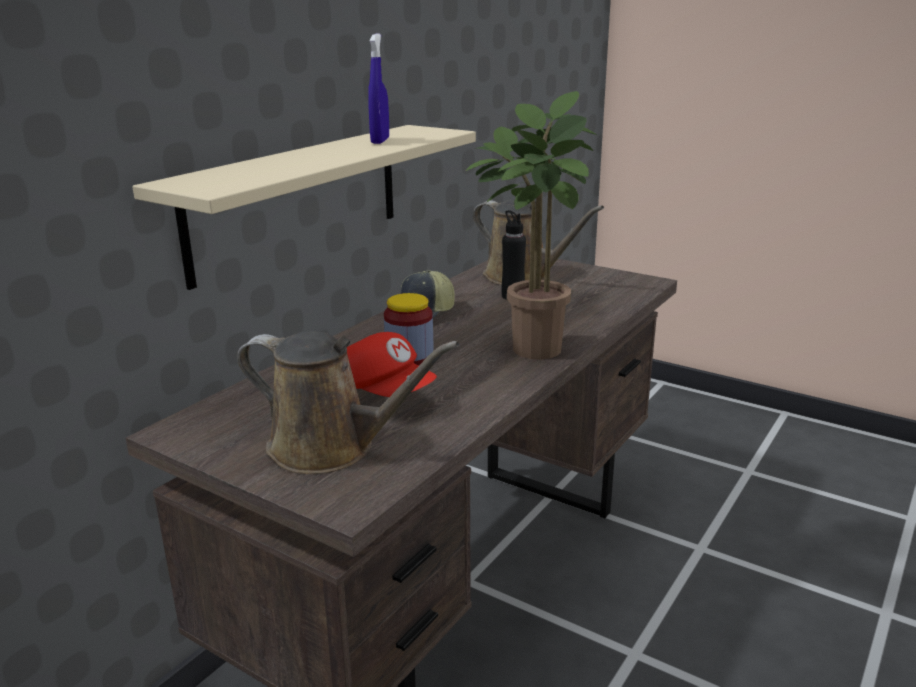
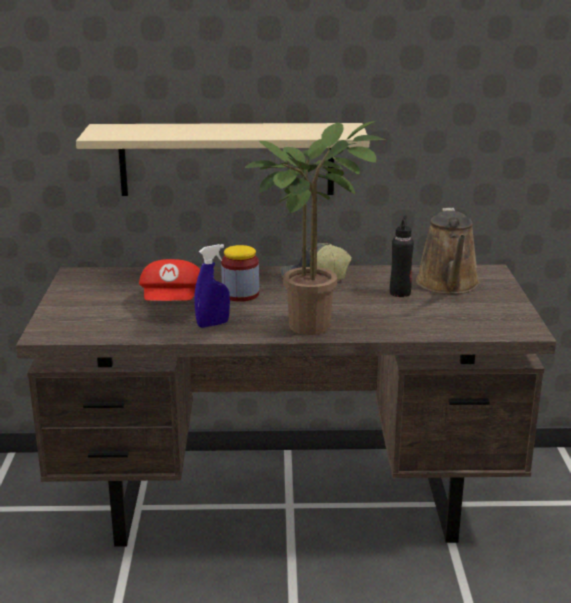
camera: 55 degrees right, 0 degrees up
(331, 448) = (97, 312): brown watering can -> none
(380, 141) = (283, 130): blue spray bottle -> blue spray bottle (213, 324)

